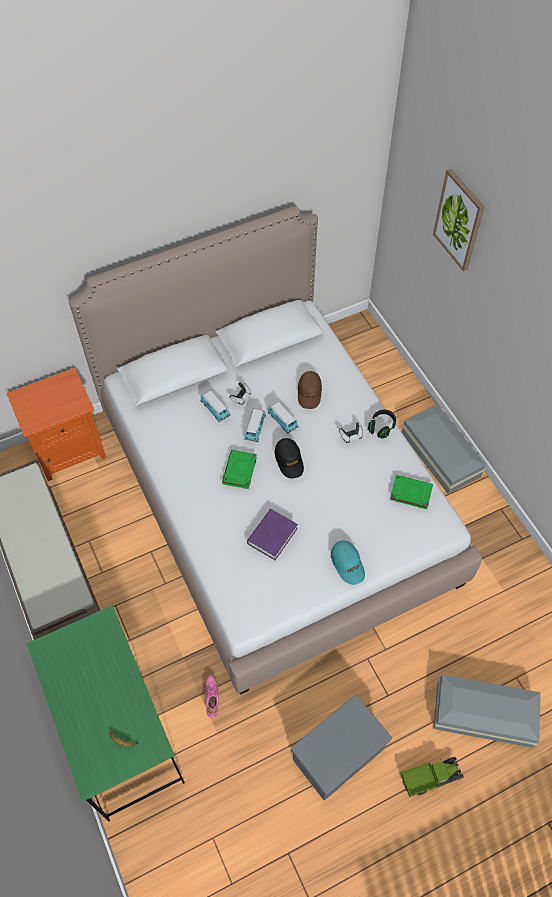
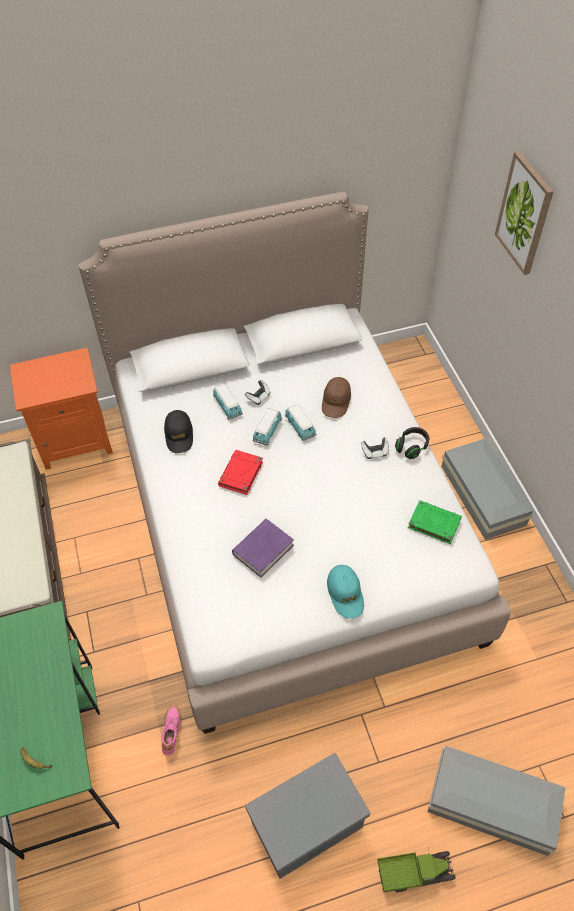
camera: 10 degrees right, 5 degrees down
(239, 471) = (241, 474): green book -> red book
(289, 460) = (299, 470): black cap -> black cap (179, 435)

